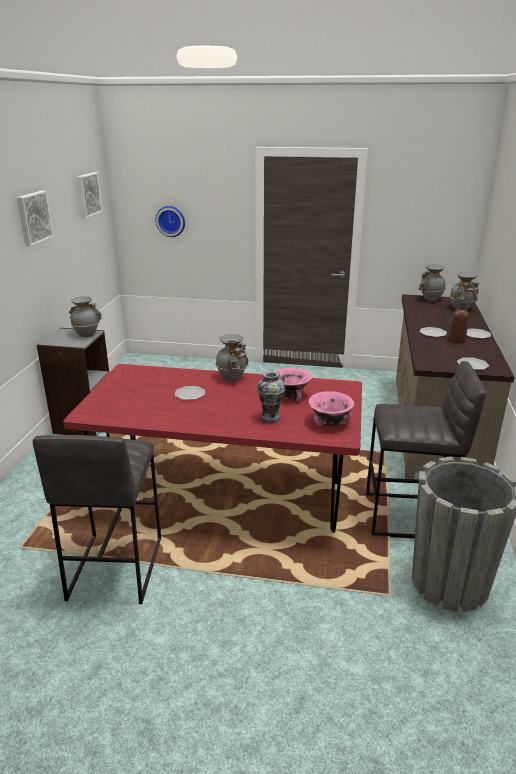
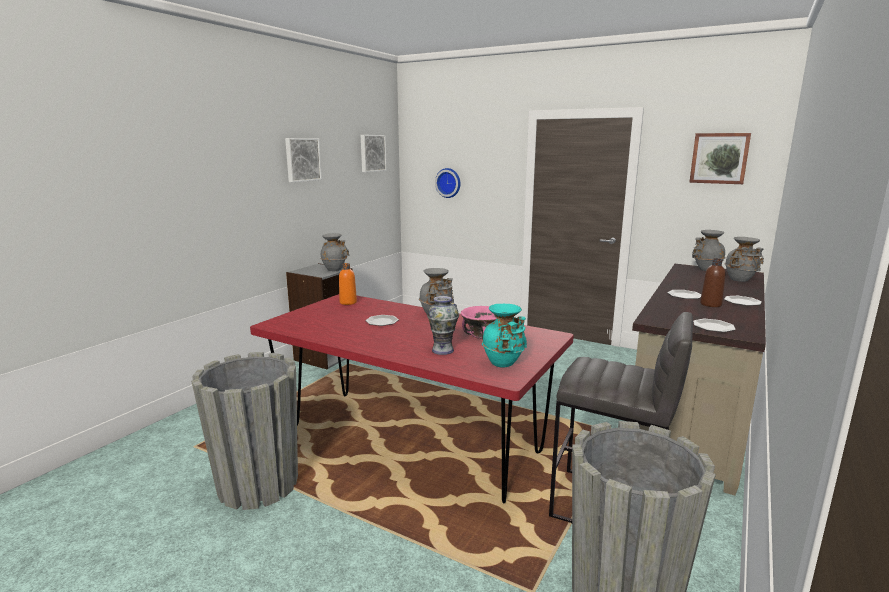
camera: 20 degrees right, 10 degrees down
(114, 568) = (258, 484): grey stool -> grey planter
(136, 375) = (348, 302): none -> orange bottle
(330, 422) = (504, 363): pink bowl -> turquoise vase
(434, 197) = (719, 158): none -> picture

